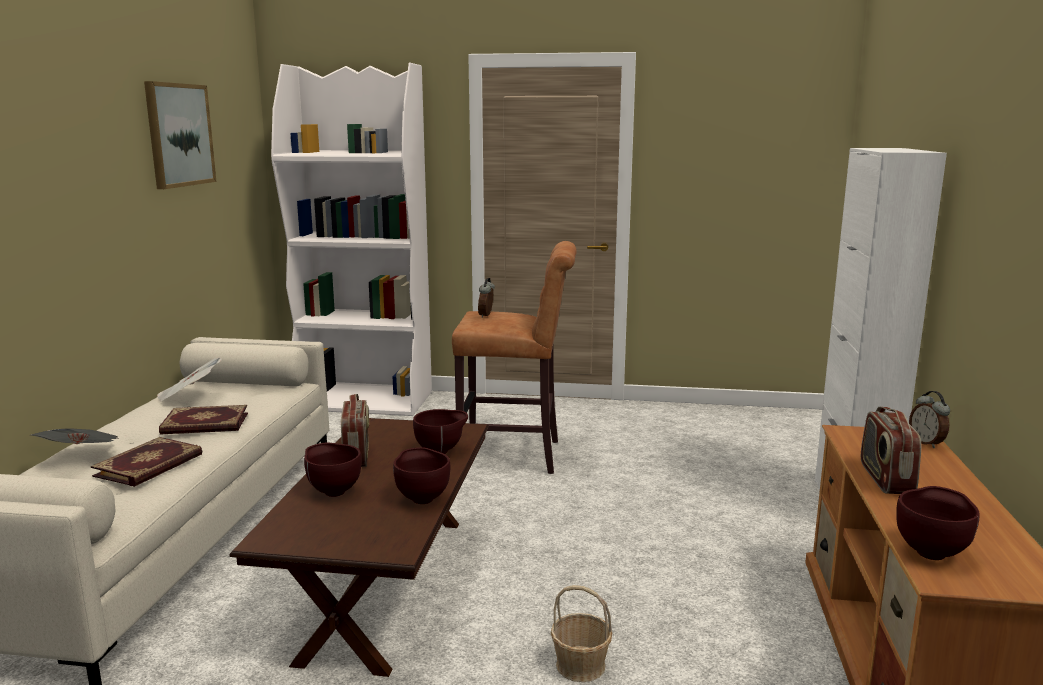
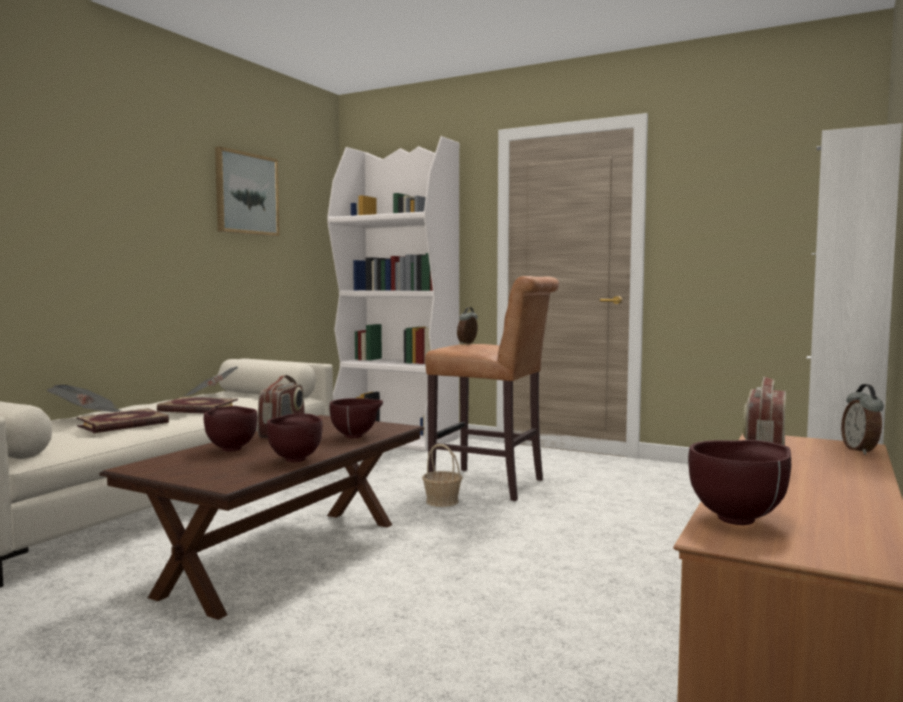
camera: 20 degrees right, 10 degrees down
(581, 666) = (400, 645): basket -> basket (442, 502)

